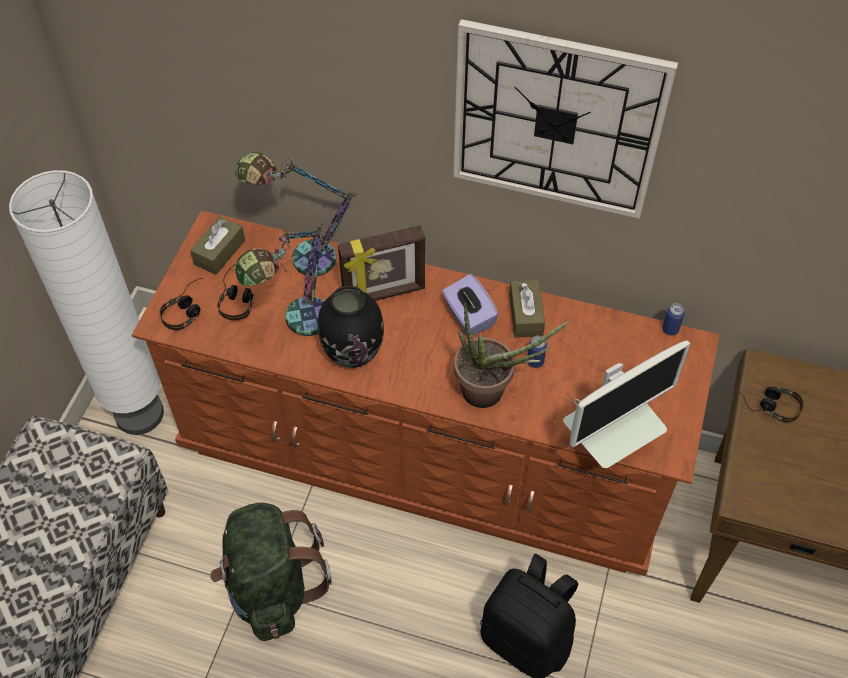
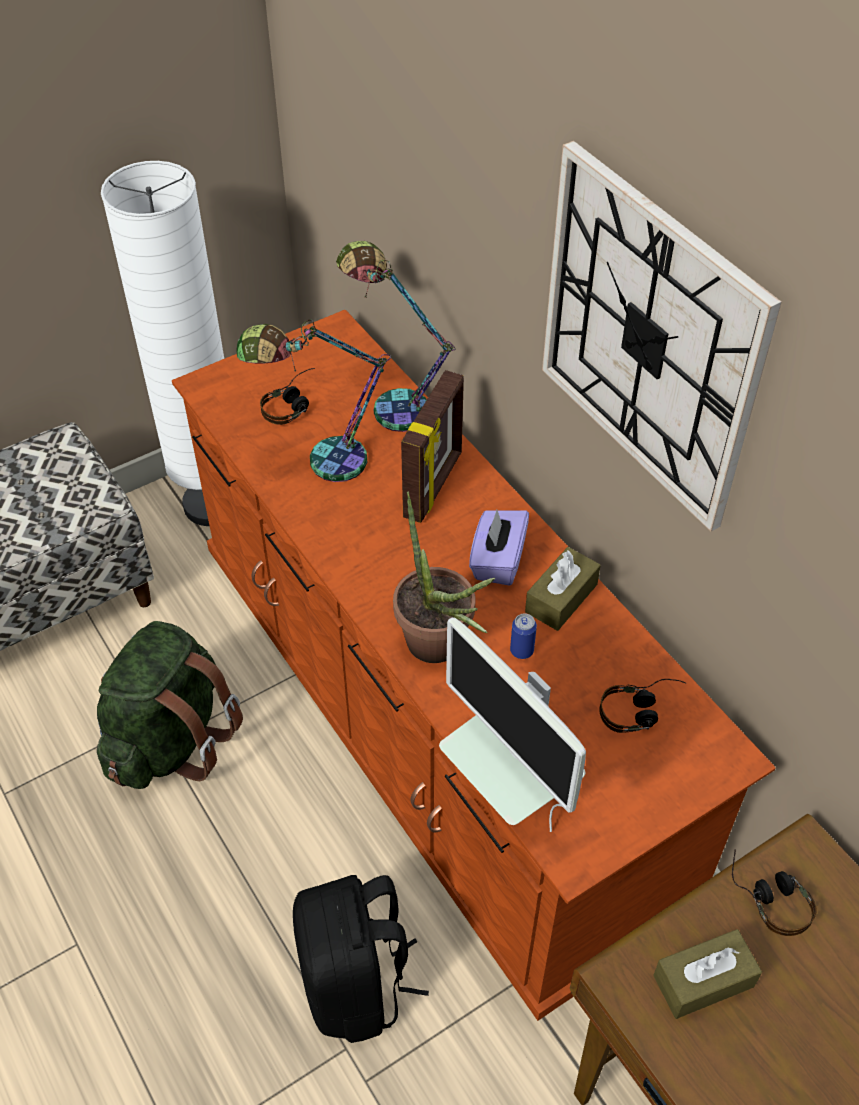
camera: 40 degrees right, 5 degrees down
(188, 310) = (240, 388): headphones -> headphones (641, 711)
(219, 252) = (321, 355): brown tissue box -> brown tissue box (703, 981)
(353, 352) = (346, 519): black vase -> none
(384, 294) = (434, 485): picture frame -> picture frame turned 90 degrees counterclockwise
(608, 444) = (512, 789): monitor -> monitor turned 45 degrees clockwise
(670, 329) = (716, 721): can -> none

